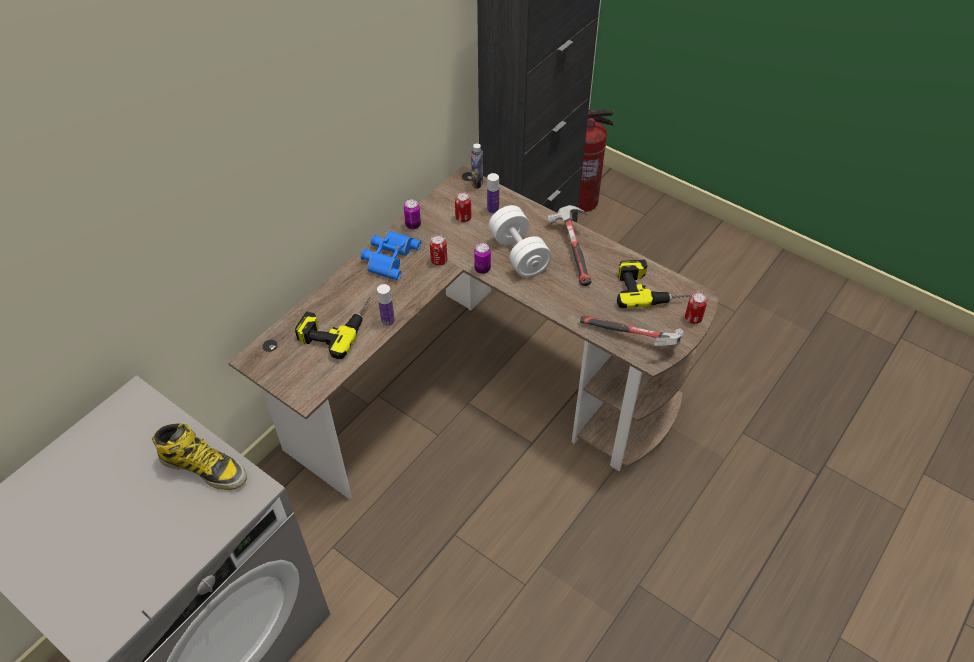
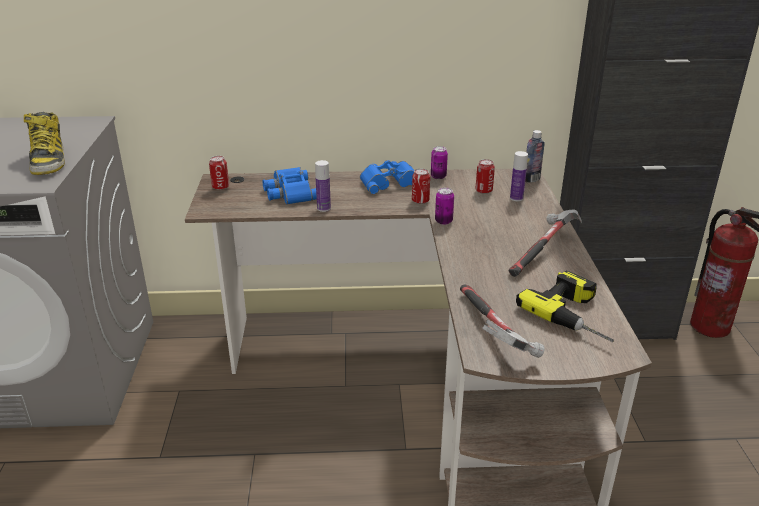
camera: 50 degrees right, 20 degrees down
(335, 325) = (289, 192): power drill -> blue binoculars
(519, 254) = (490, 229): white dumbbell -> none
(693, 318) = (585, 360): can -> can (220, 187)

